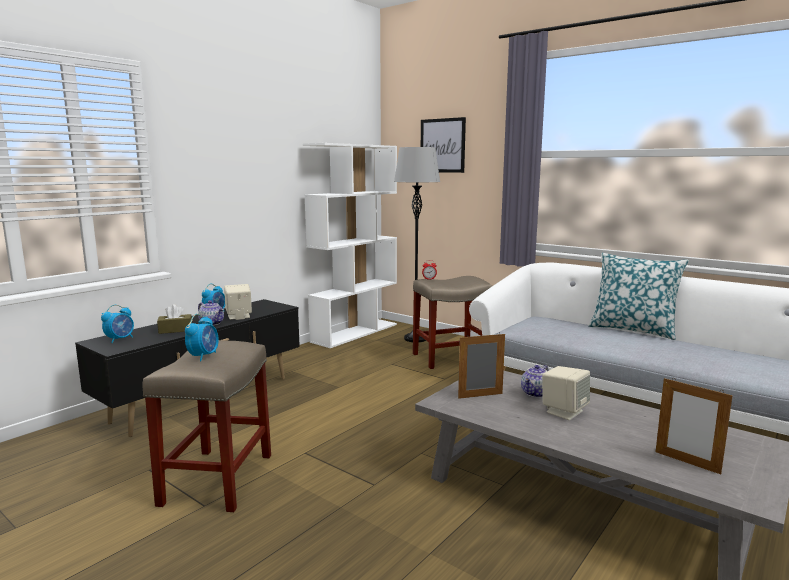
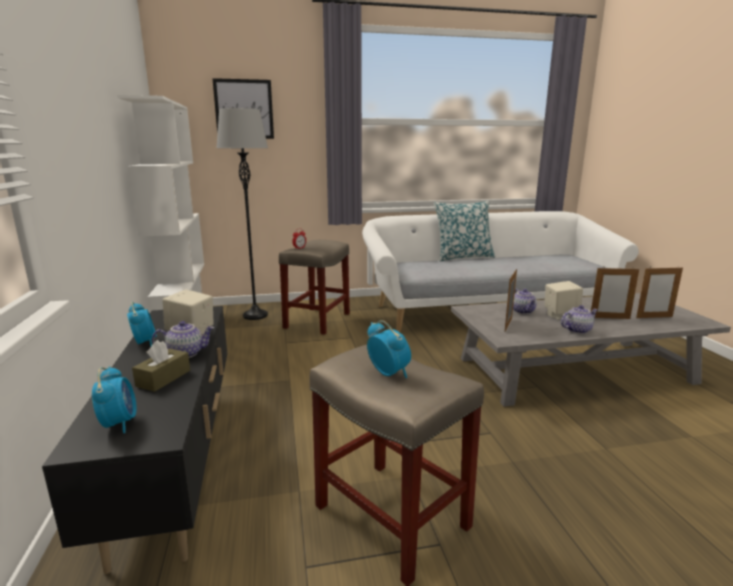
camera: 50 degrees left, 5 degrees up
(533, 427) = (577, 330): none -> teapot
(617, 437) = (609, 318): none -> picture frame

